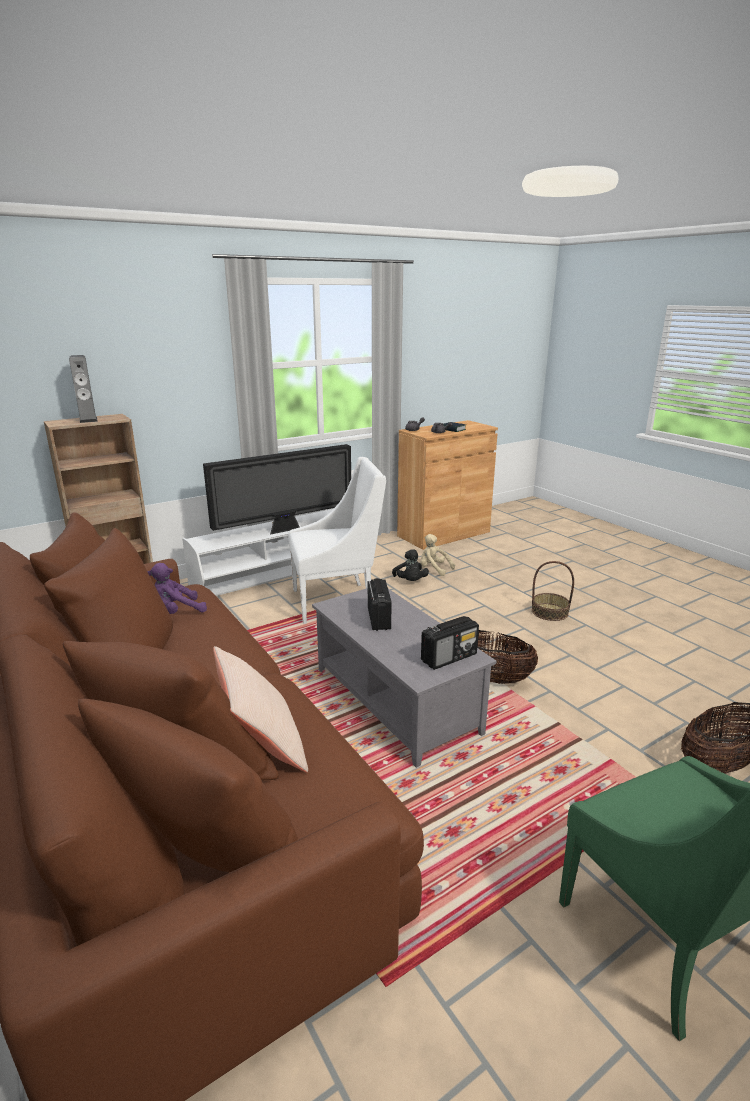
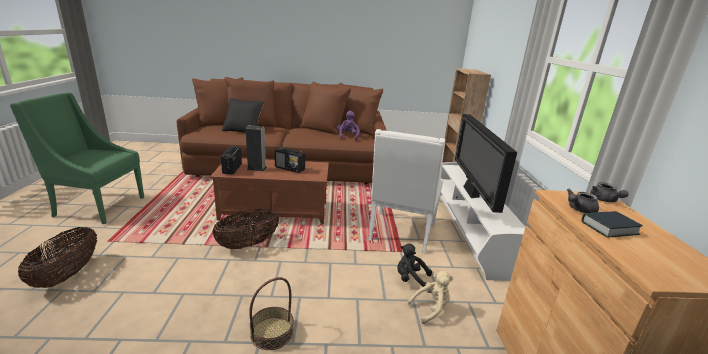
camera: 120 degrees right, 0 degrees up
(88, 420) = (471, 71): speaker -> speaker (257, 168)
(262, 744) = (243, 130): beige pillow -> black pillow
(394, 701) = (275, 211): grey coffee table -> brown coffee table

